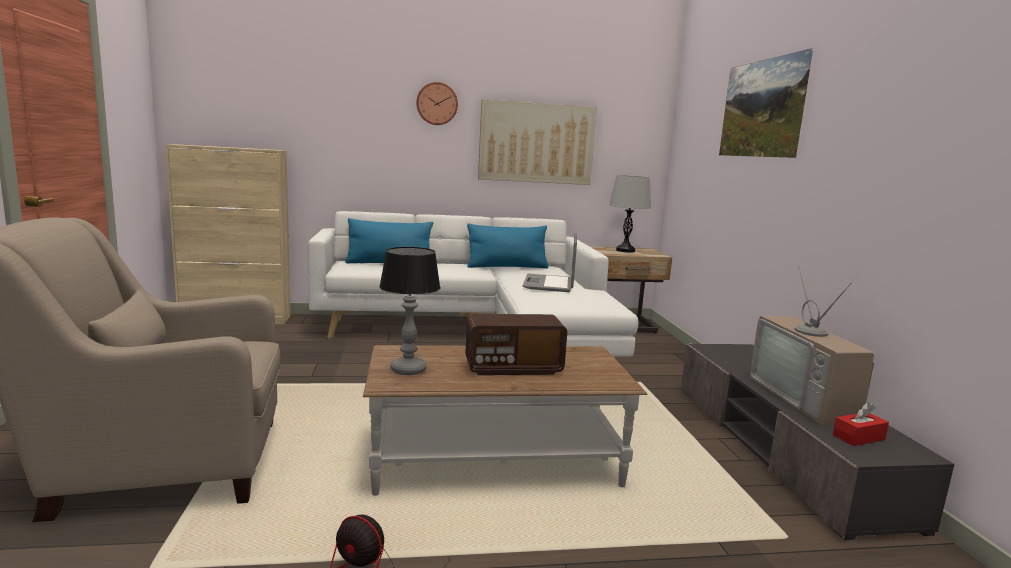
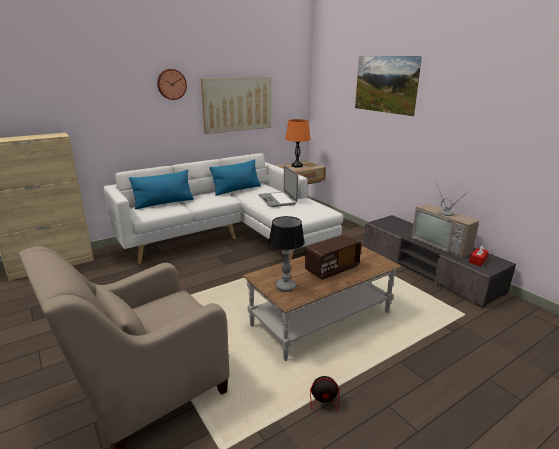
camera: 25 degrees left, 10 degrees up
(625, 250) = (297, 166): grey table lamp -> orange table lamp

